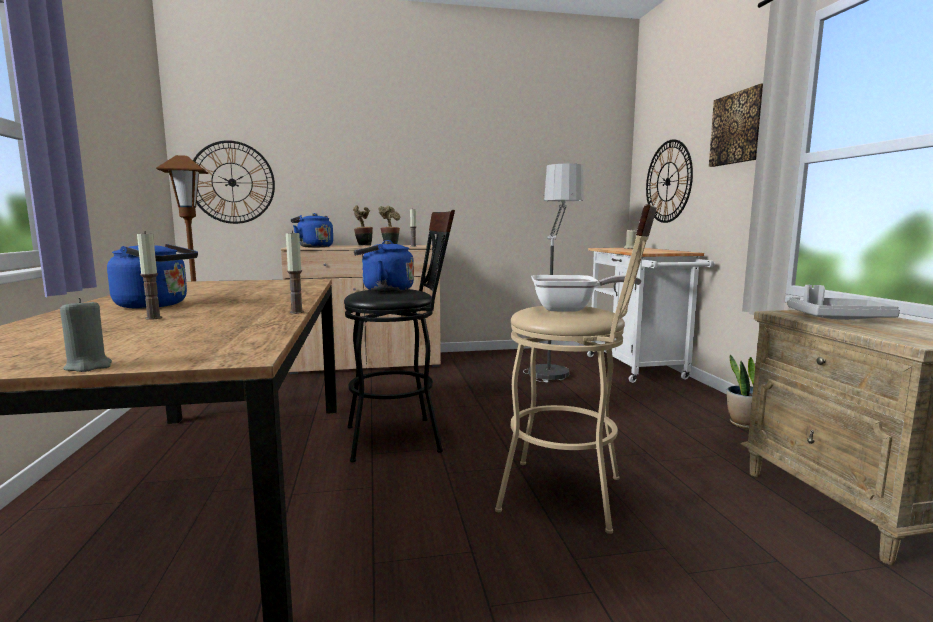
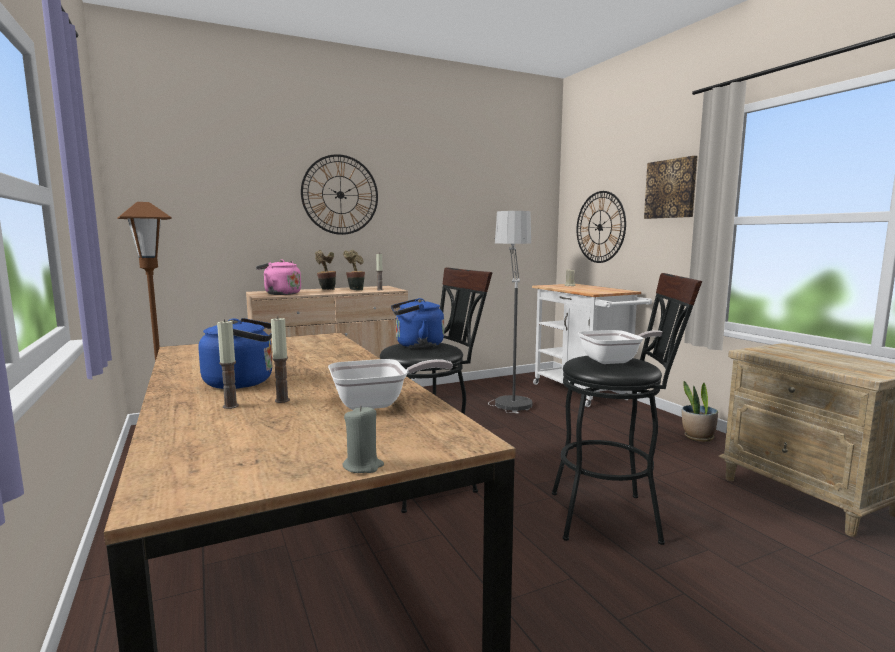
camera: 15 degrees left, 0 degrees up
(230, 325) = (377, 403): none -> frying pan
(232, 182) = (181, 226): wall clock -> wall clock (340, 195)
(296, 312) = (405, 382): candle -> candle (230, 406)
(313, 247) = (280, 294): blue kettle -> pink kettle
(573, 495) = (614, 516): beige stool -> black stool
(837, 318) = (793, 355): grey tray -> none

